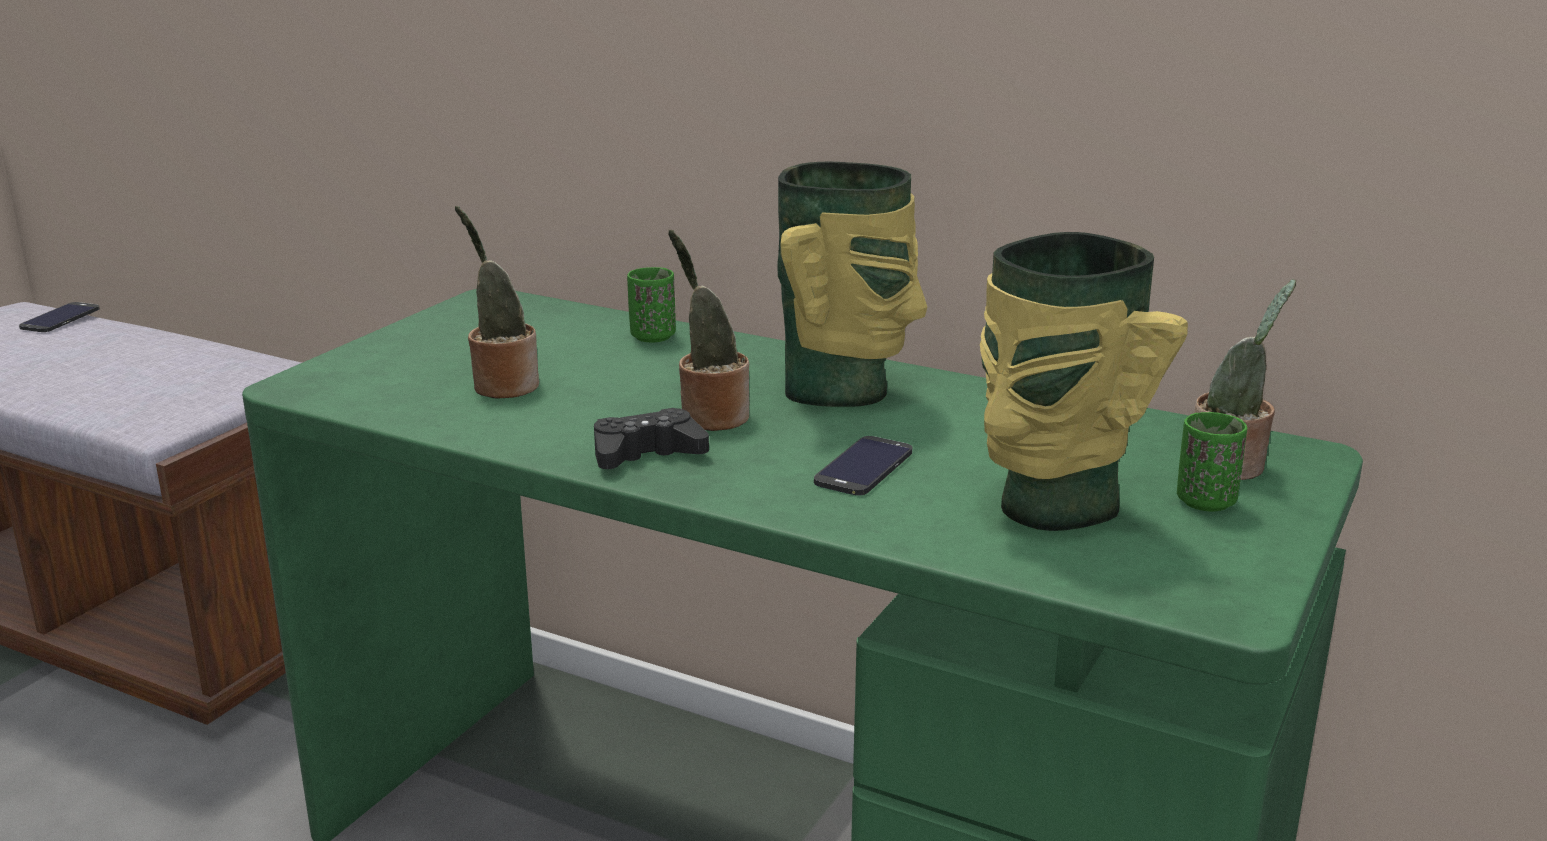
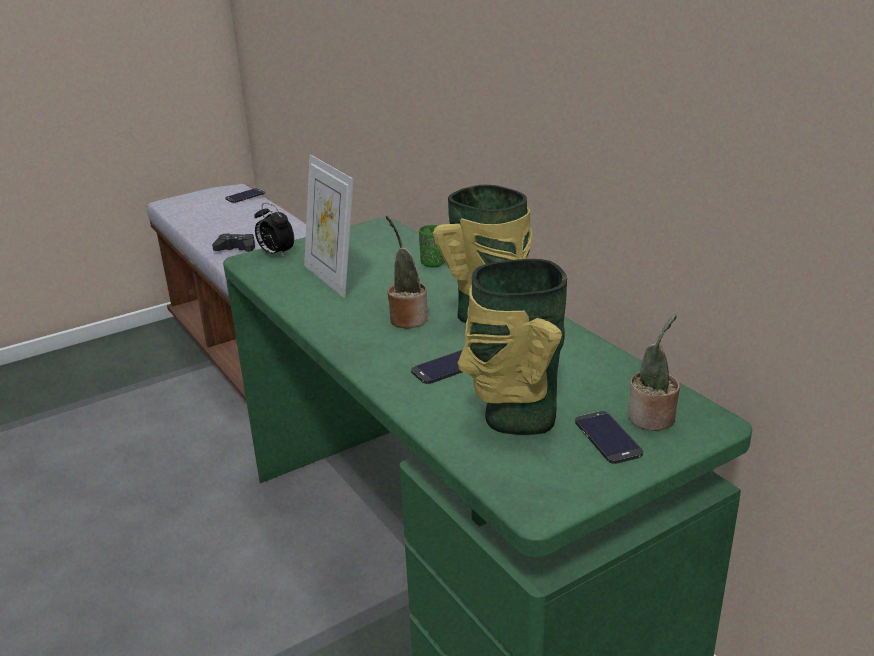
camera: 30 degrees right, 5 degrees up
(342, 367) = (276, 254): none -> alarm clock
(502, 385) = (332, 278): potted plant -> picture frame
(646, 454) = (353, 333): black game controller -> black game controller (236, 248)
(1205, 501) = (607, 437): green cup -> phone

